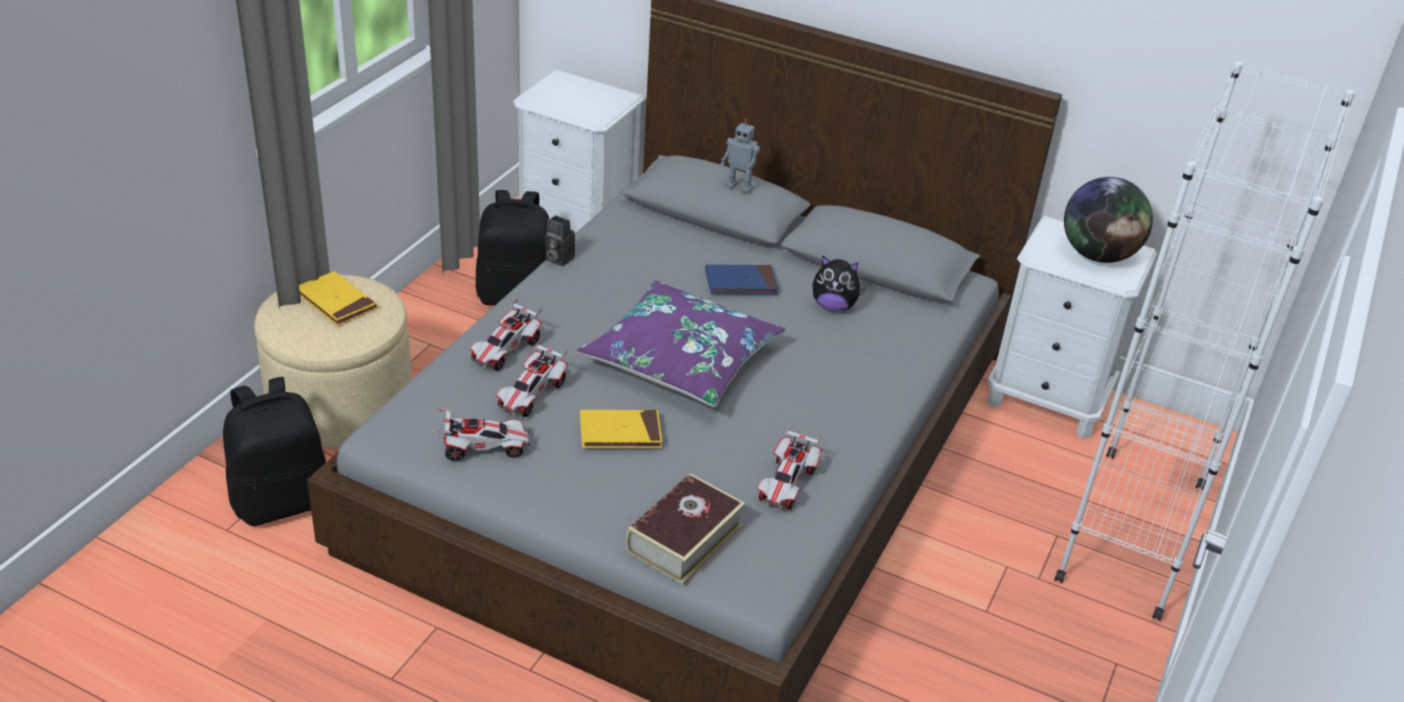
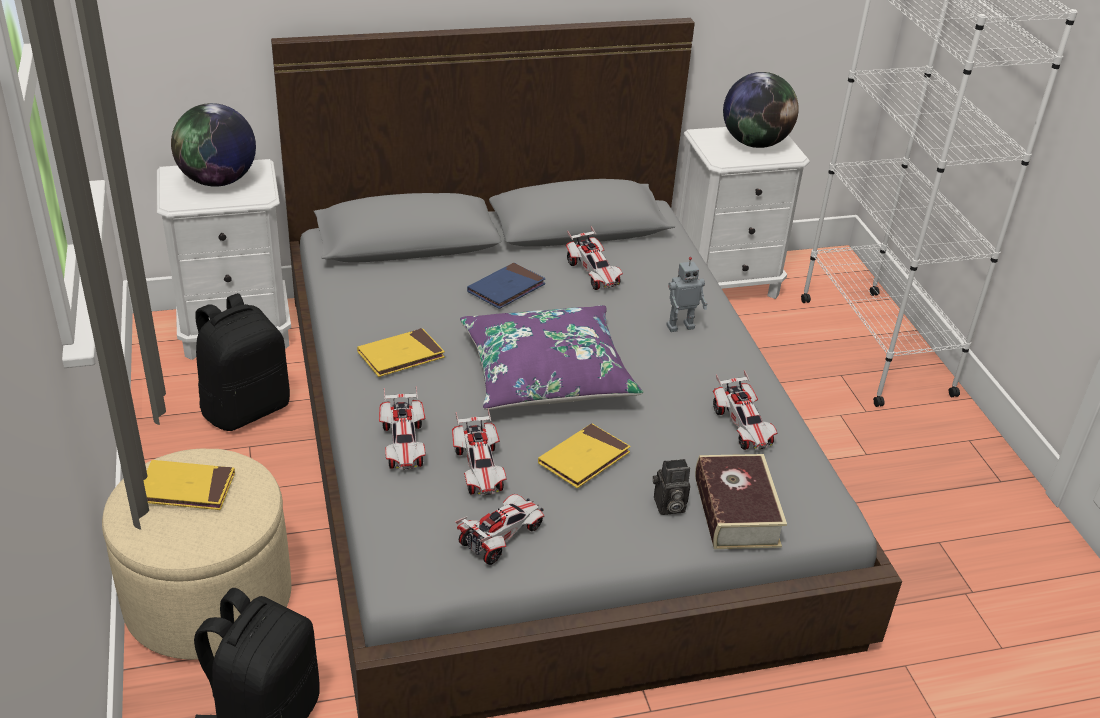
camera: 40 degrees left, 0 degrees up
(557, 258) = (336, 342): camera -> camera (668, 506)
(581, 96) = (218, 181): none -> globe
(589, 290) = (401, 356): none -> yellow book
(740, 187) = (435, 206): toy robot -> toy robot (680, 326)
(833, 306) = (593, 273): plush toy -> toy car

